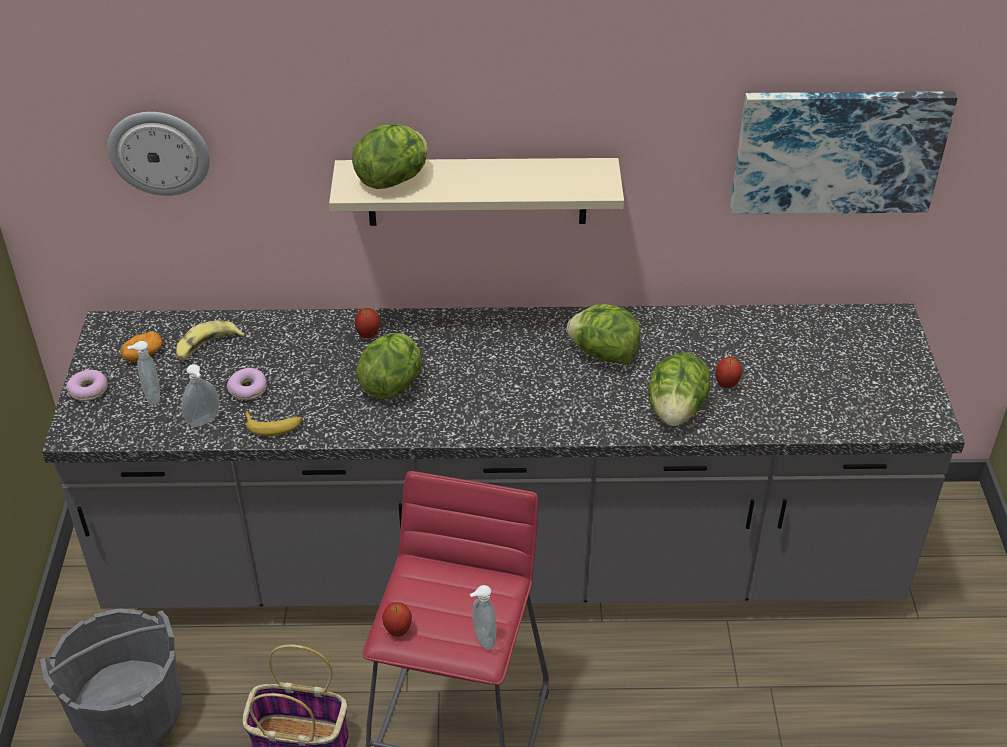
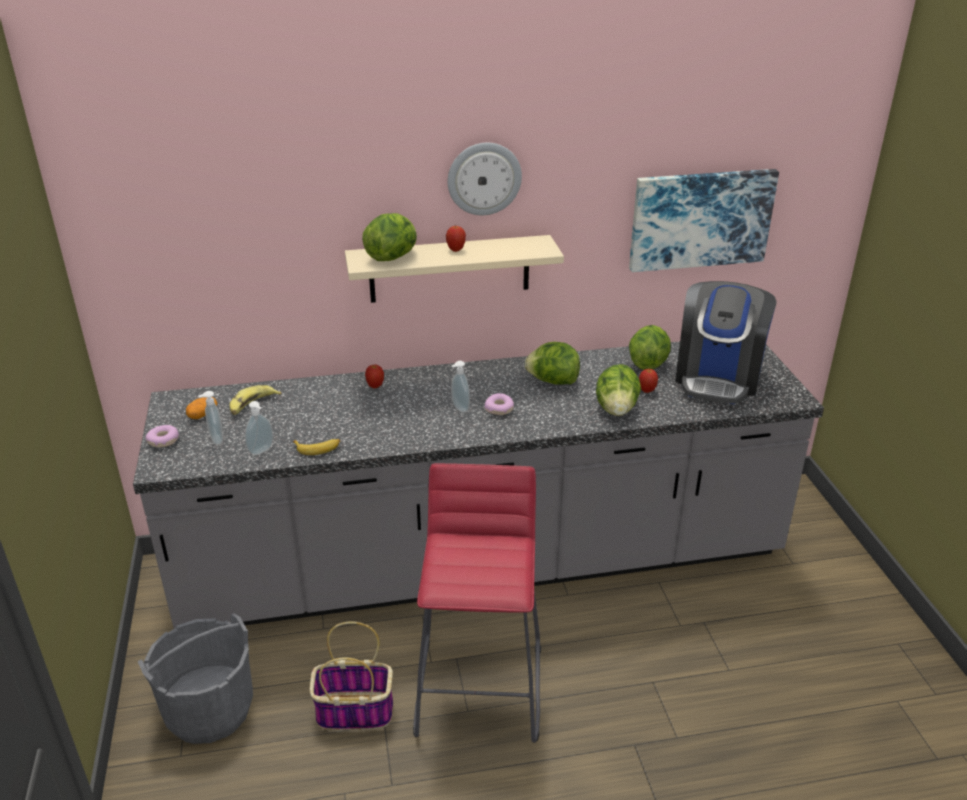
camera: 10 degrees left, 10 degrees down
(159, 152) = (210, 252): wall clock -> wall clock (484, 178)
(248, 389) = (291, 428): donut -> donut (499, 409)
(392, 384) = (402, 414): lettuce -> lettuce (647, 363)
(398, 630) = (442, 583): apple -> apple (456, 250)
(482, 639) = (510, 580): soap dispenser -> soap dispenser (459, 408)
(832, 374) = (717, 377): none -> coffee machine

